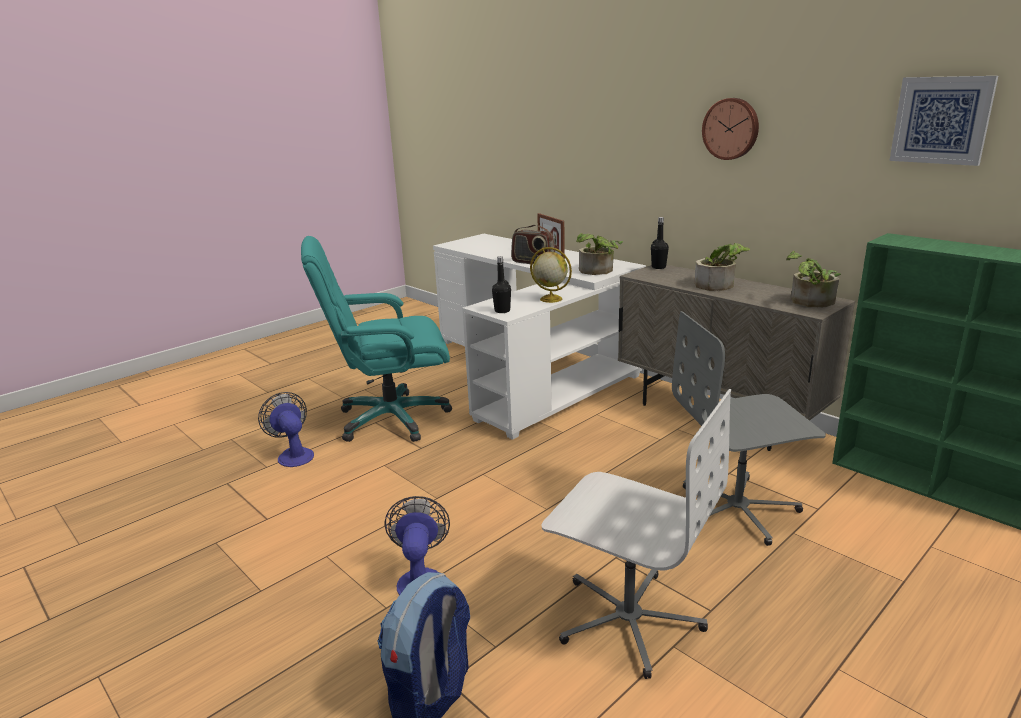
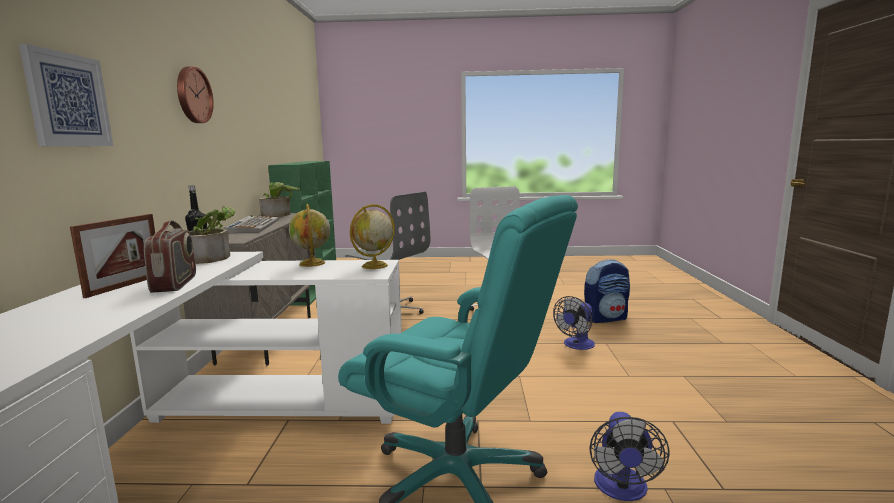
camera: 135 degrees left, 10 degrees down
(502, 311) = (374, 266): black bottle -> globe
(719, 285) = (252, 226): potted plant -> keyboard
(941, 120) = (262, 99): picture -> picture (68, 100)

